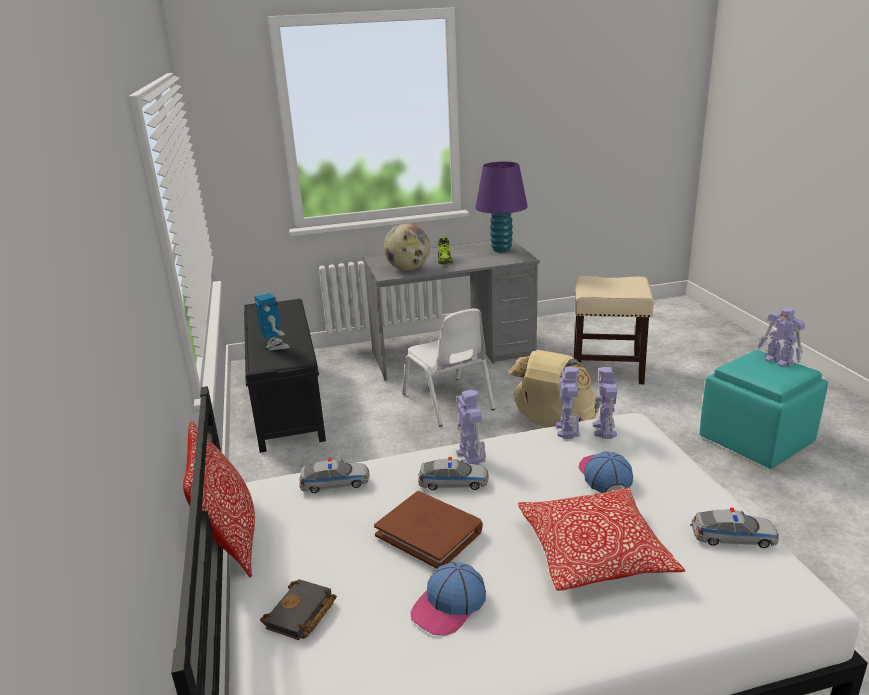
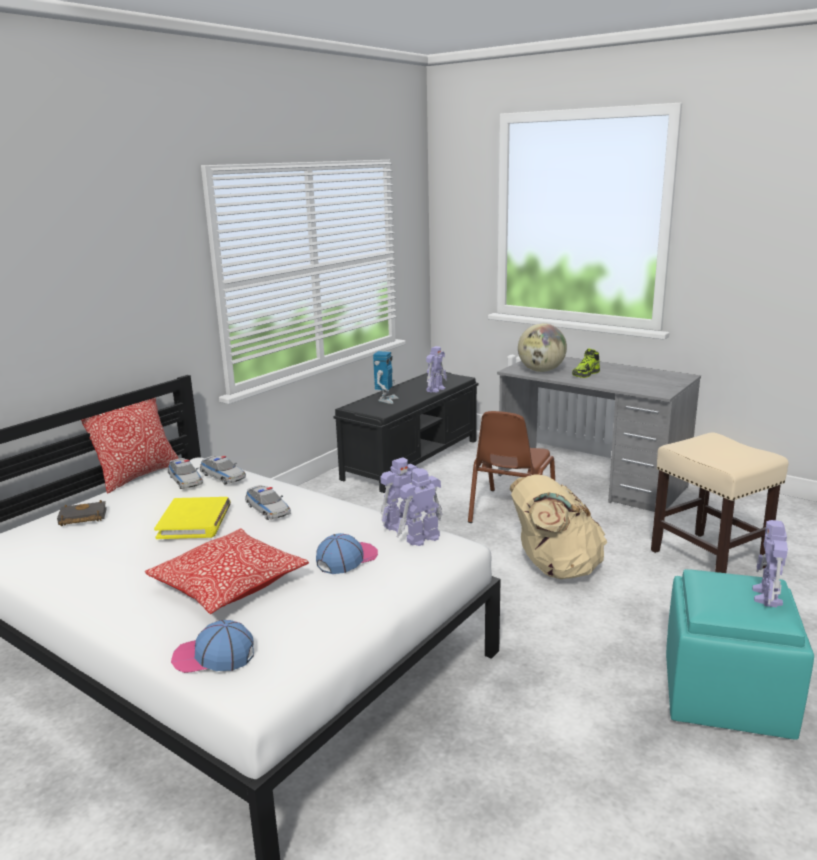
camera: 50 degrees right, 5 degrees down
(429, 532) = (195, 522): brown book -> yellow book
(448, 402) = (511, 511): white chair -> brown chair
(449, 605) = (123, 555): cap -> cap (213, 656)
(470, 456) = (311, 503): toy robot -> toy robot (436, 389)
(501, 249) = (662, 380): purple table lamp -> none
(733, 537) = (313, 638): toy car -> toy car (185, 480)

